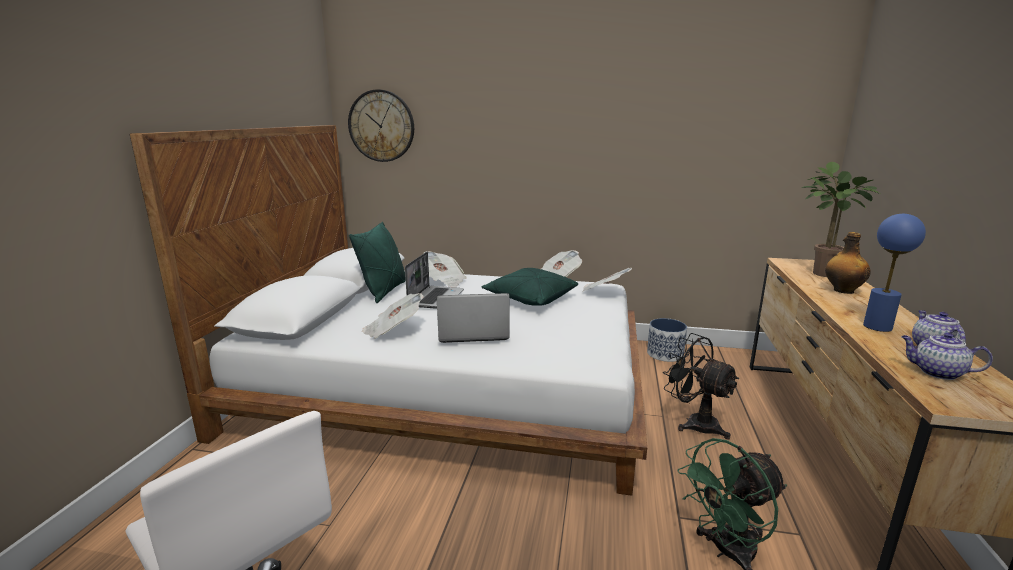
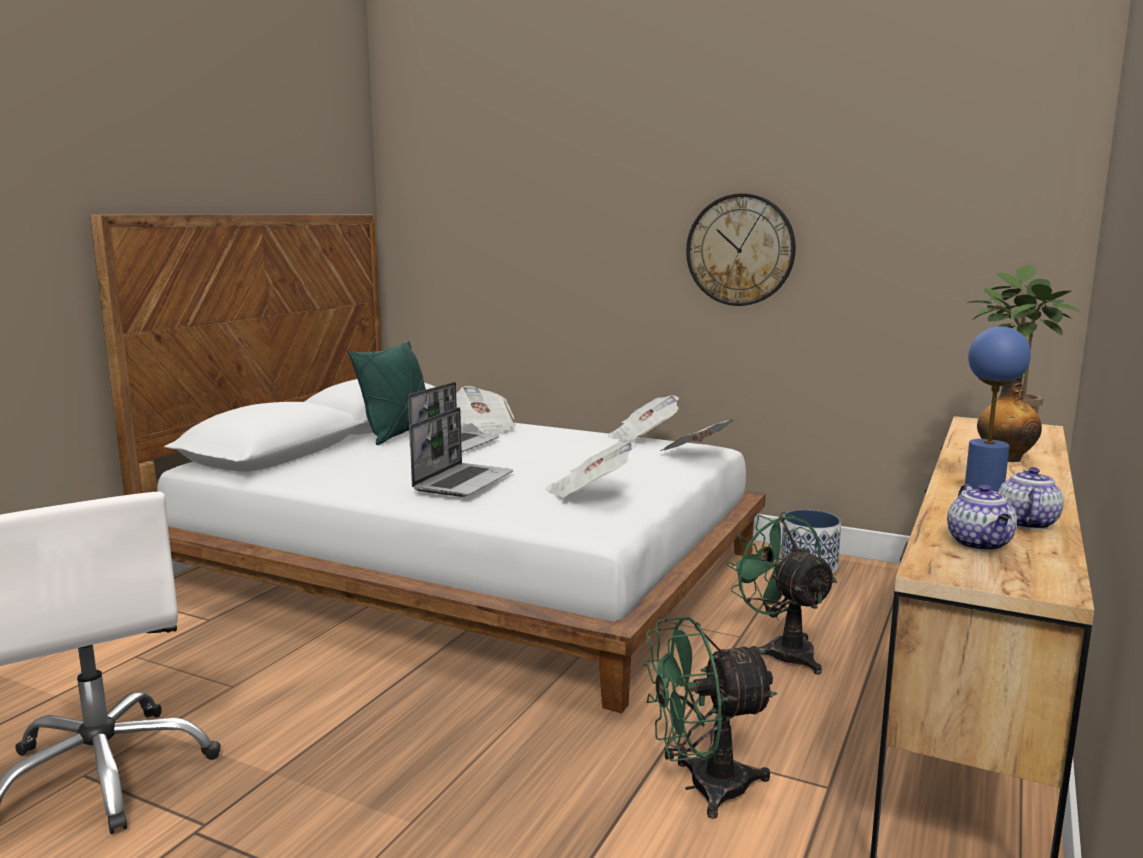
camera: 15 degrees right, 5 degrees down
(381, 126) = (434, 216): wall clock -> wall clock (740, 250)
(393, 330) = (371, 473): newspaper -> newspaper (589, 492)
(472, 333) = (463, 481): laptop -> laptop turned 105 degrees clockwise
(530, 299) = (582, 455): green pillow -> none
(694, 423) = (782, 650): black fan -> green fan
(936, 372) = (980, 544): teapot -> teapot turned 135 degrees counterclockwise

